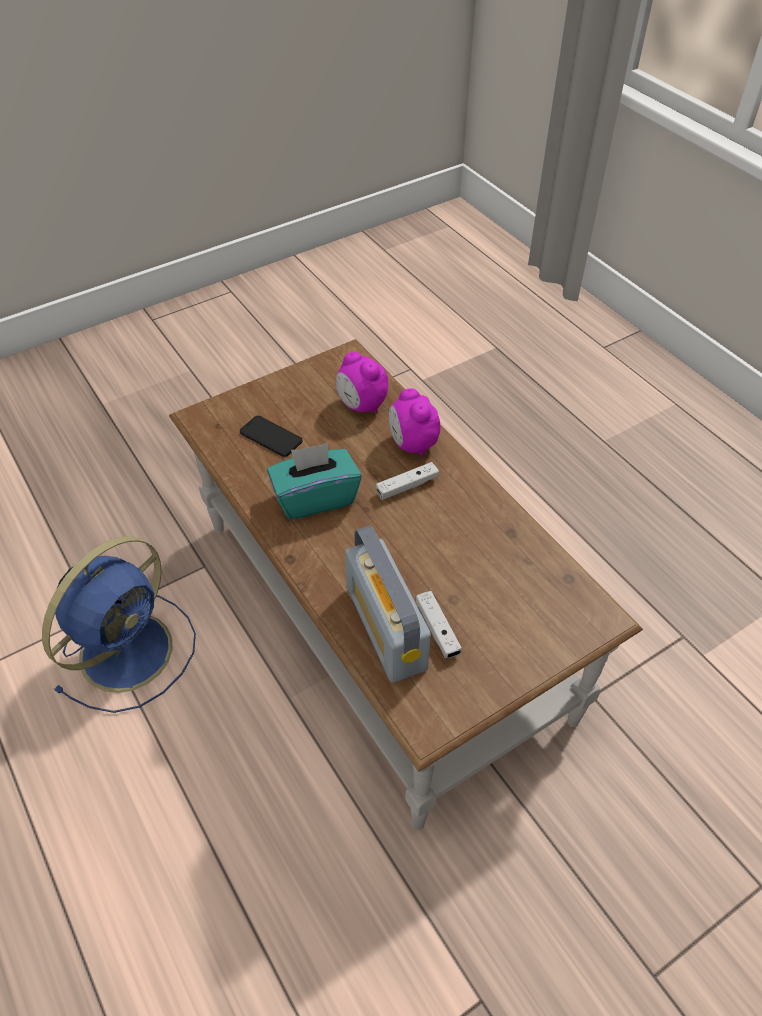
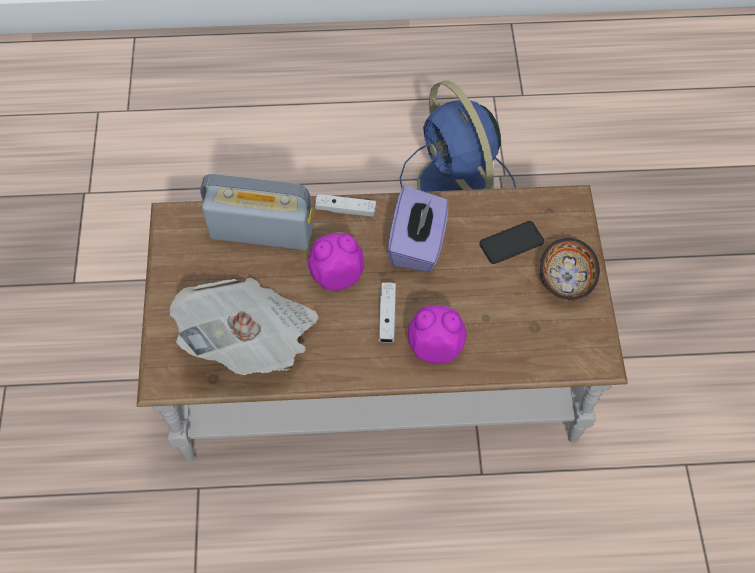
camera: 120 degrees right, 10 degrees up
(287, 393) = (565, 279): none -> bowl
(315, 497) = (417, 244): turquoise tissue box -> purple tissue box
(361, 405) = (513, 332): alarm clock -> alarm clock (337, 276)
(437, 629) = (236, 262): white game controller -> white game controller (345, 210)
(508, 569) = (252, 340): none -> newspaper

